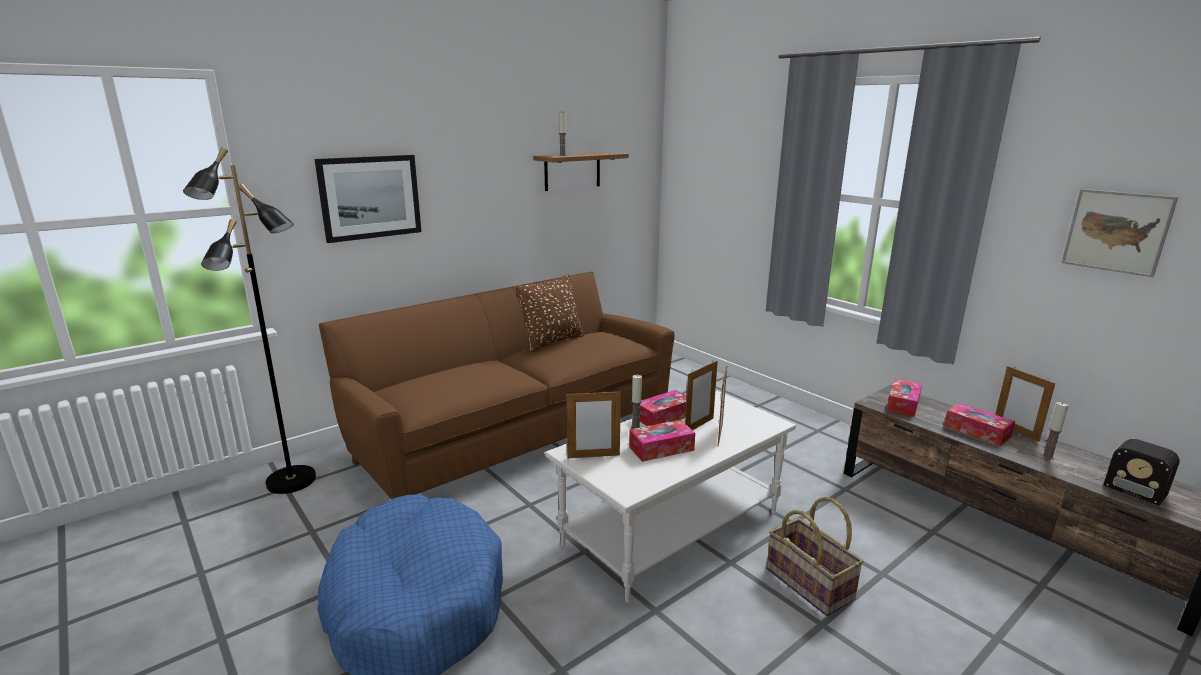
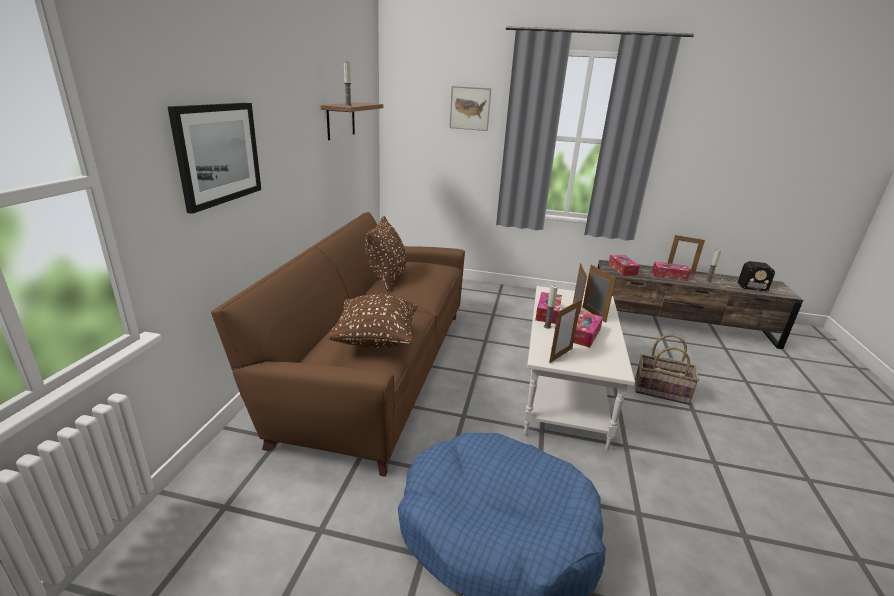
camera: 40 degrees left, 5 degrees up
(291, 482) = (221, 498): black floor lamp -> none
(445, 387) = (376, 340): none -> brown pillow
(1116, 231) = (720, 151): picture -> picture (470, 108)

